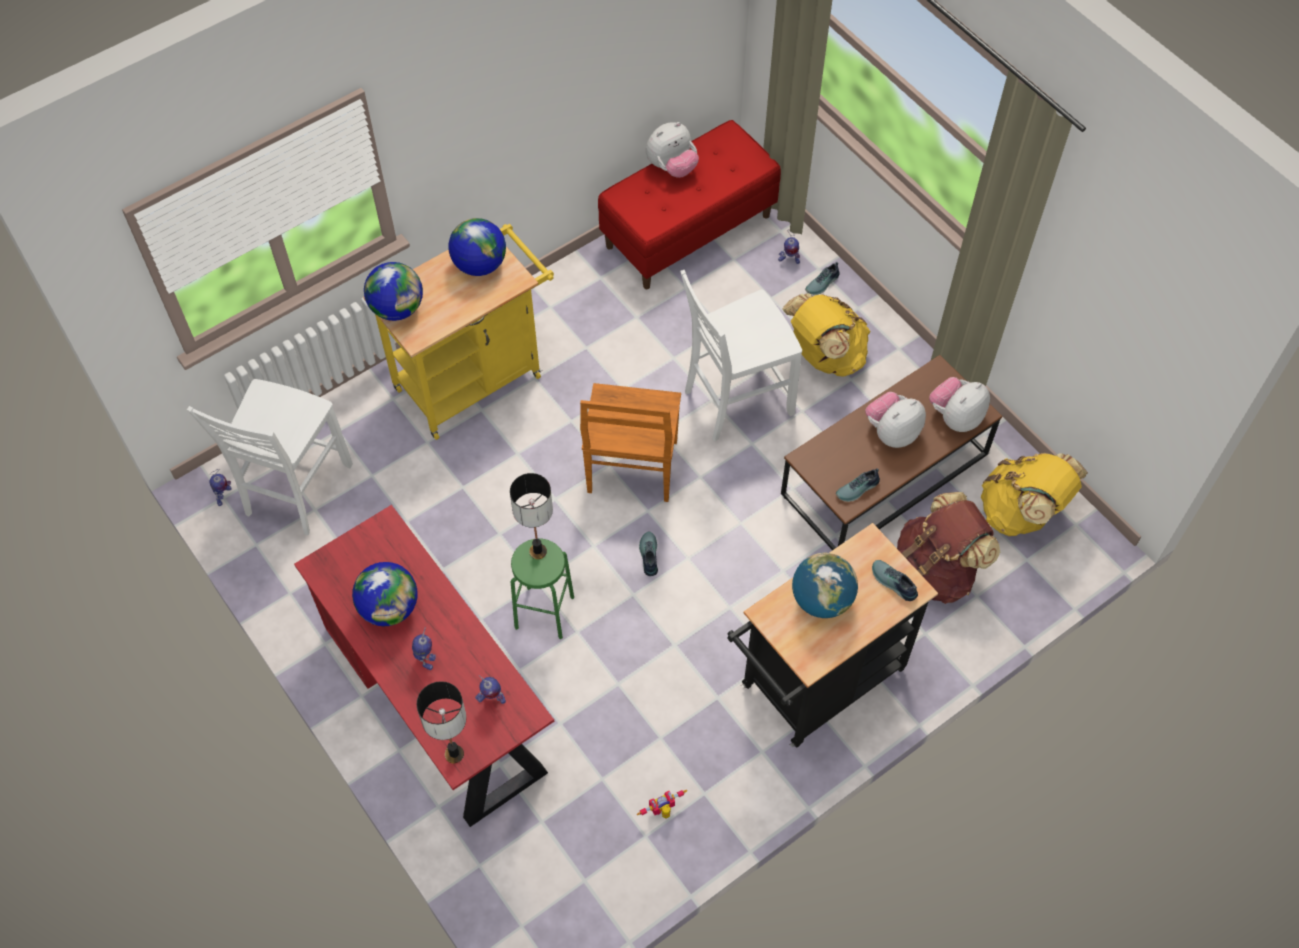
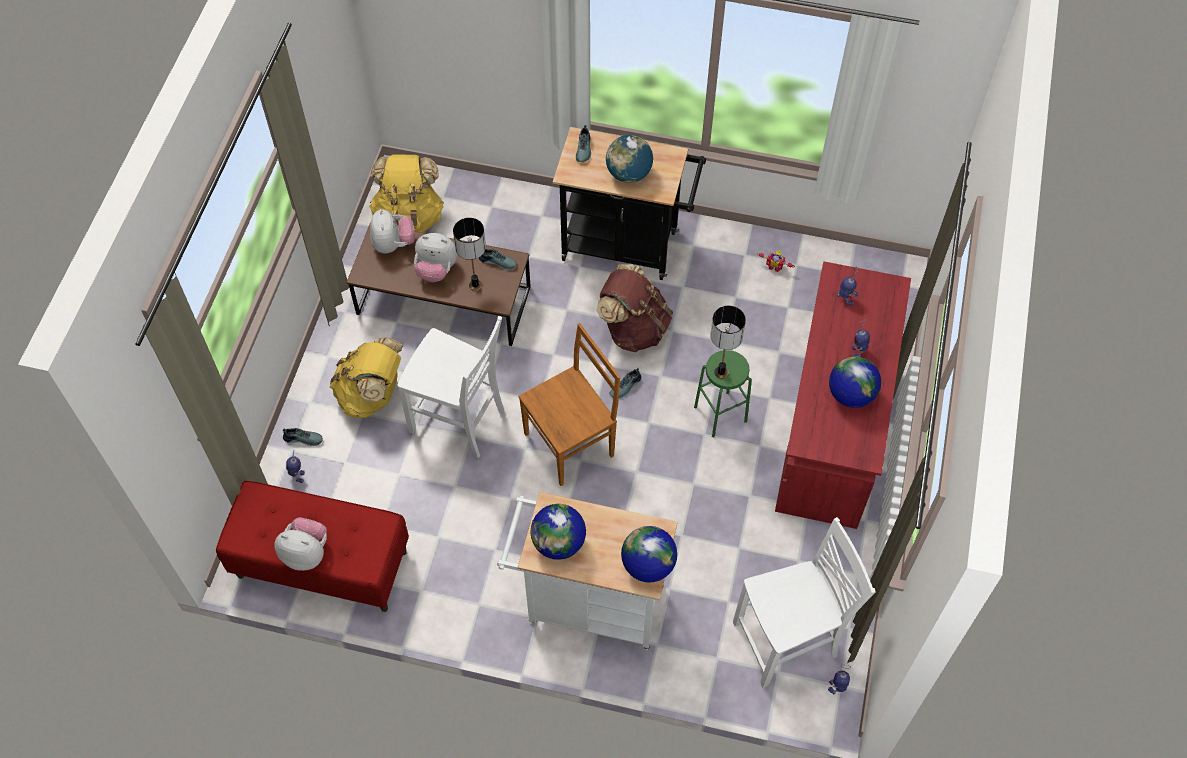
camera: 130 degrees left, 0 degrees up
(455, 754) = (893, 291): table lamp -> table lamp (475, 285)
(475, 377) = (587, 603): yellow cart -> white cart
(936, 570) = (492, 235): brown backpack -> brown backpack (634, 328)
(955, 417) = (393, 244): plush toy -> plush toy turned 105 degrees counterclockwise

